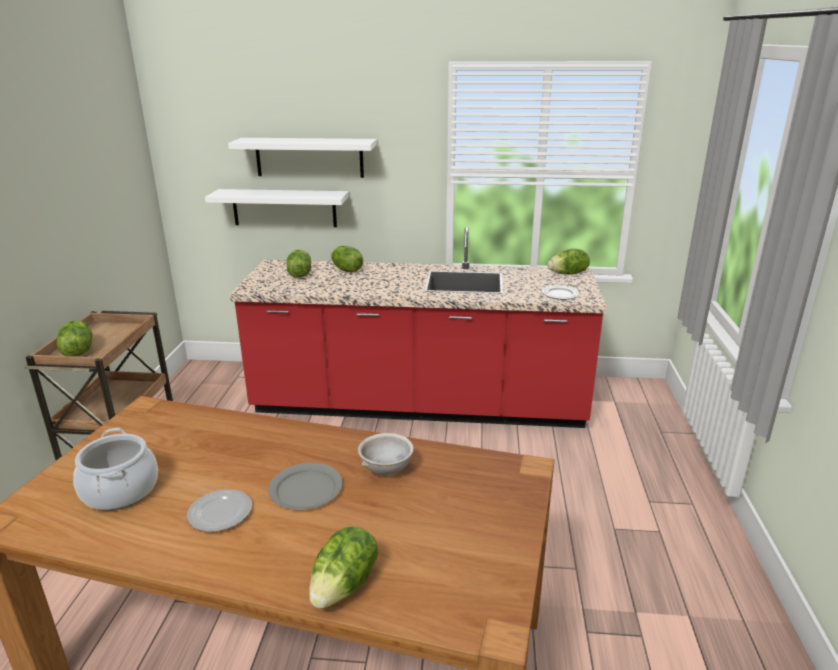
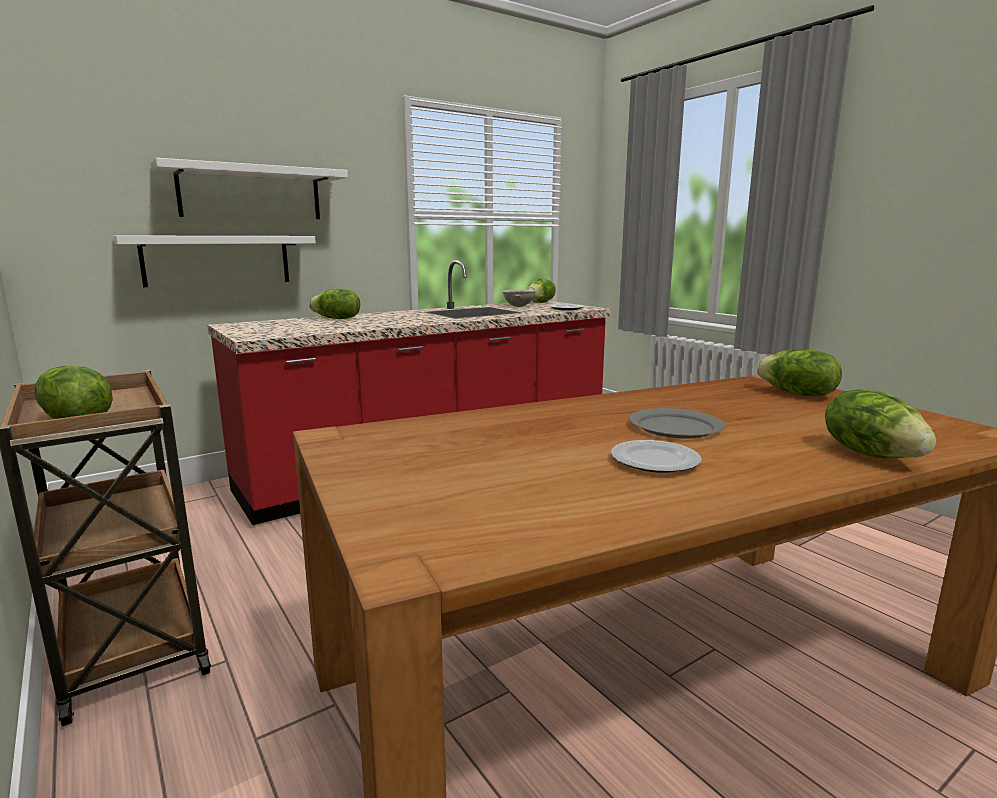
camera: 40 degrees left, 10 degrees down
(121, 490) = (499, 486): cooking pot -> none
(299, 275) = (289, 325): lettuce -> lettuce (797, 394)
(385, 469) = (695, 402): grey bowl -> grey bowl (518, 306)

